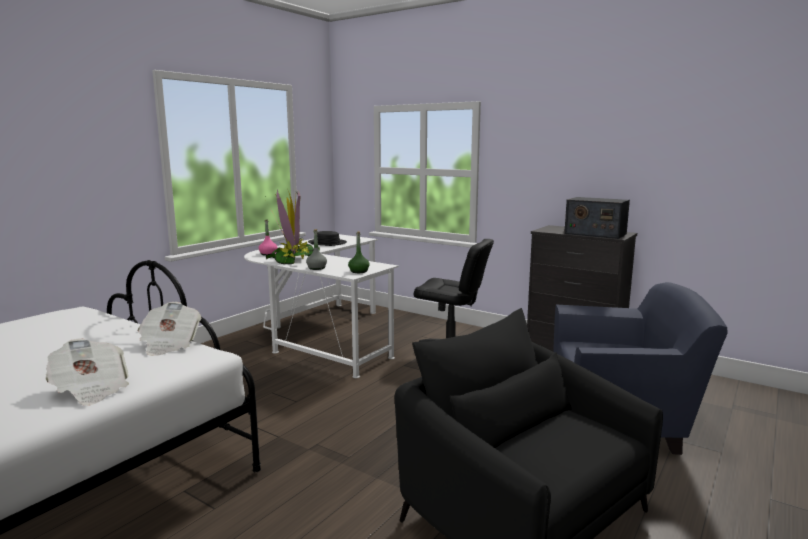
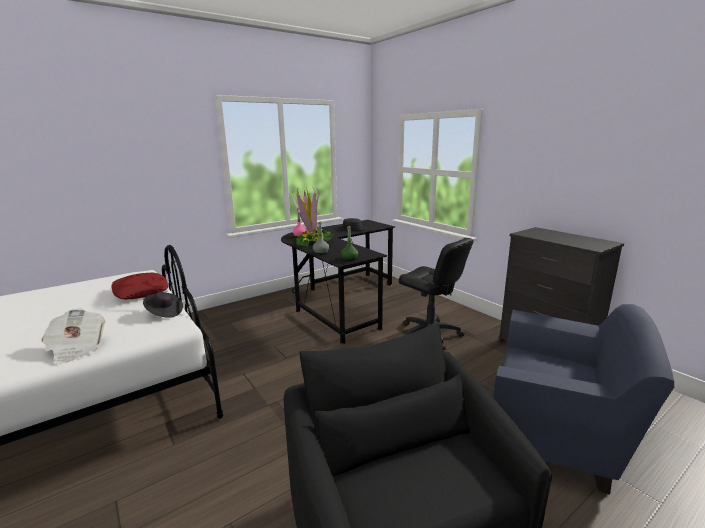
camera: 20 degrees right, 5 degrees up
(102, 328) = (141, 291): none -> red pillow
(169, 344) = (164, 313): newspaper -> black hat
(322, 336) = (339, 301): white desk -> black desk
(595, 234) = (573, 241): radio -> none

